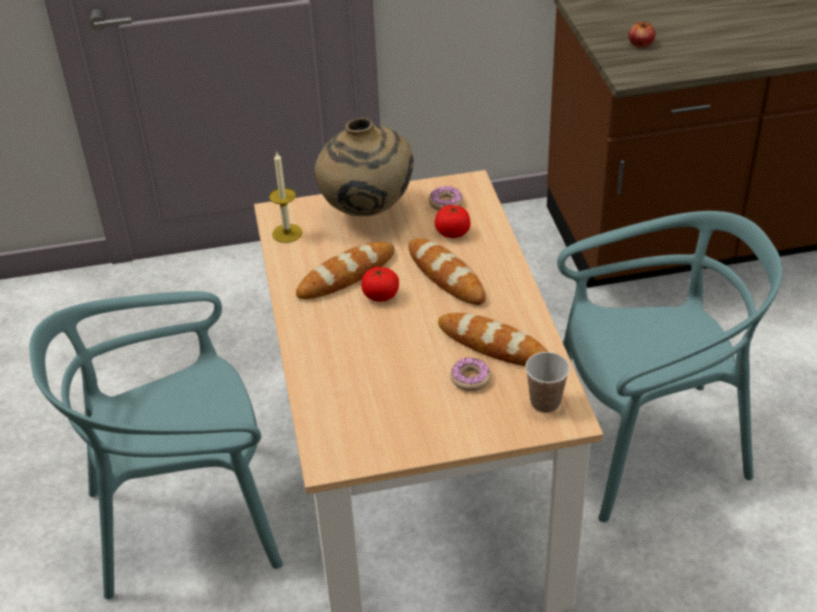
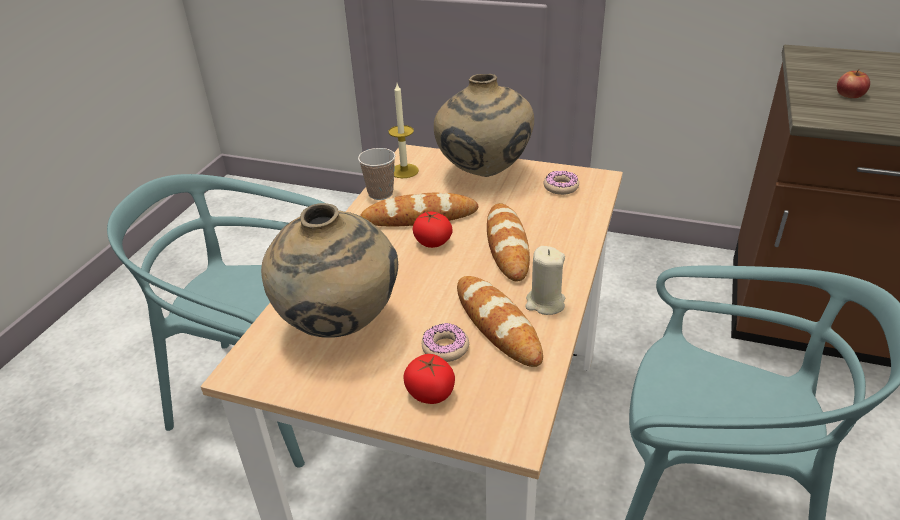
camera: 30 degrees right, 5 degrees down
(372, 395) = (341, 326): none -> beige vase
(452, 232) = (546, 212): tomato -> tomato (430, 393)
(515, 314) = (545, 303): none -> beige candle
(545, 402) = (501, 405): cup -> cup (380, 193)

